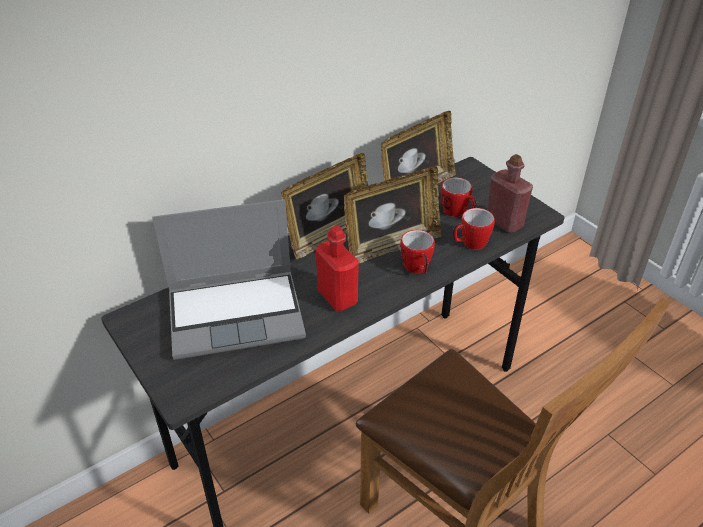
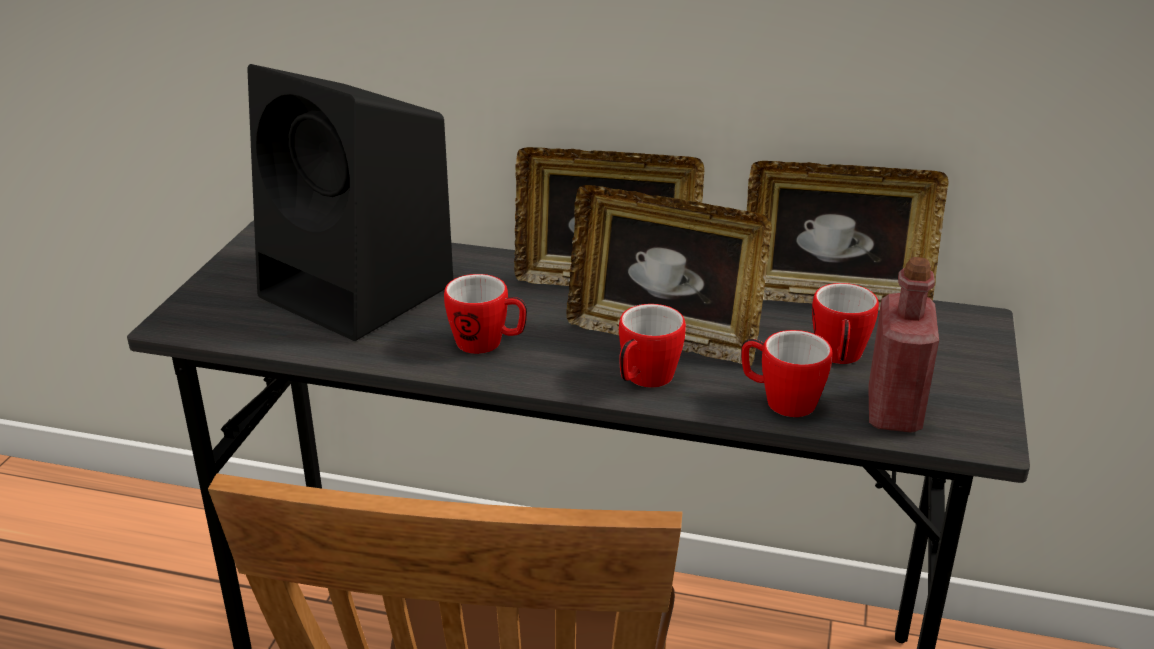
camera: 50 degrees right, 10 degrees down
(237, 314) = (361, 291): laptop -> black speaker
(337, 297) = (488, 344): red bottle -> mug

